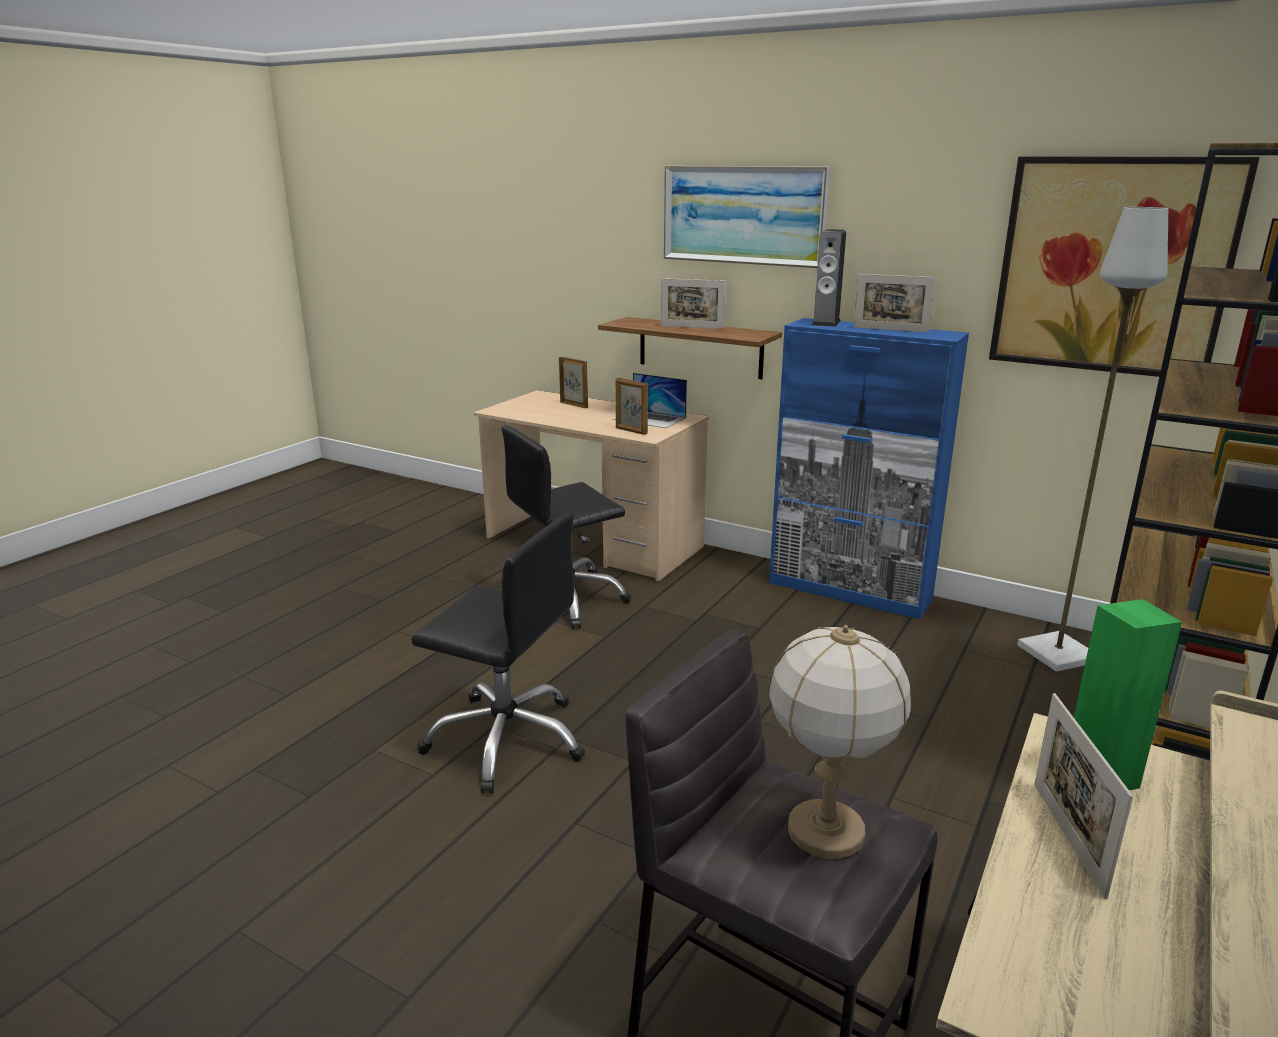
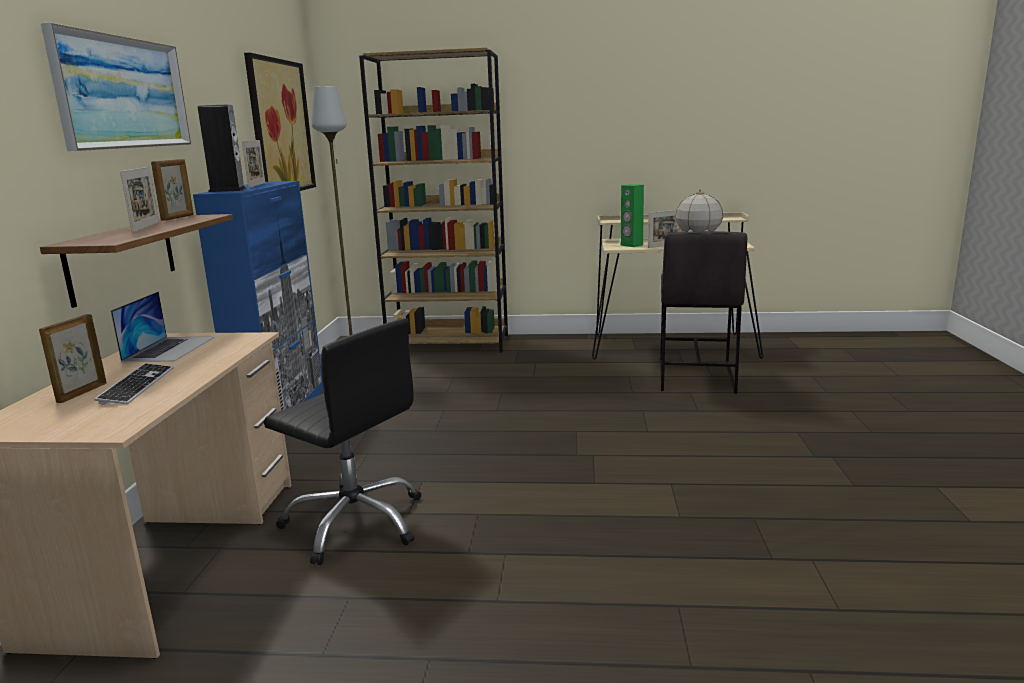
camera: 115 degrees left, 5 degrees down
(507, 739) = (604, 473): black office chair -> none
(567, 413) = (137, 386): none -> keyboard
(631, 431) = (231, 346): picture frame -> picture frame (178, 217)

